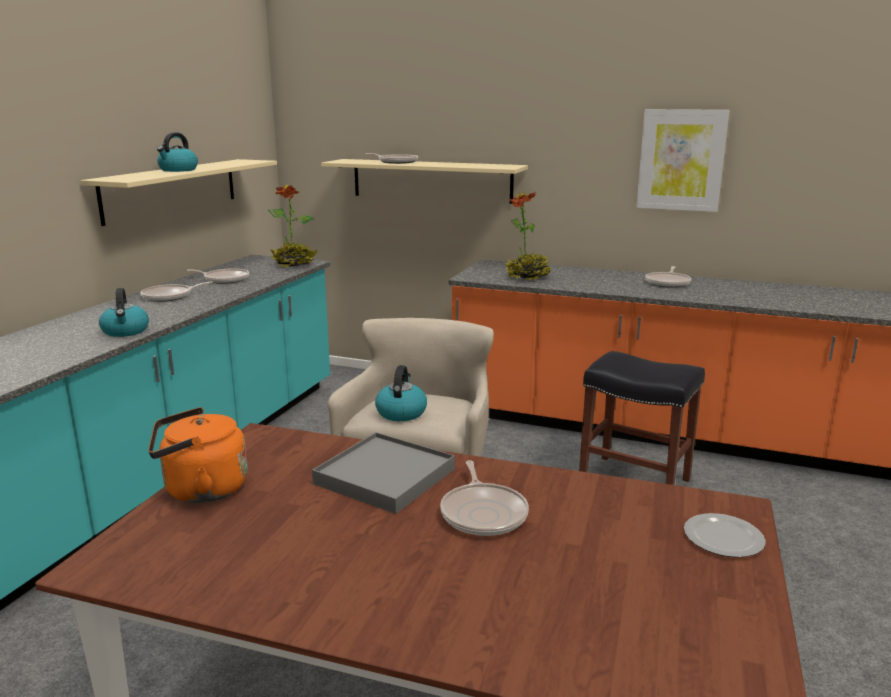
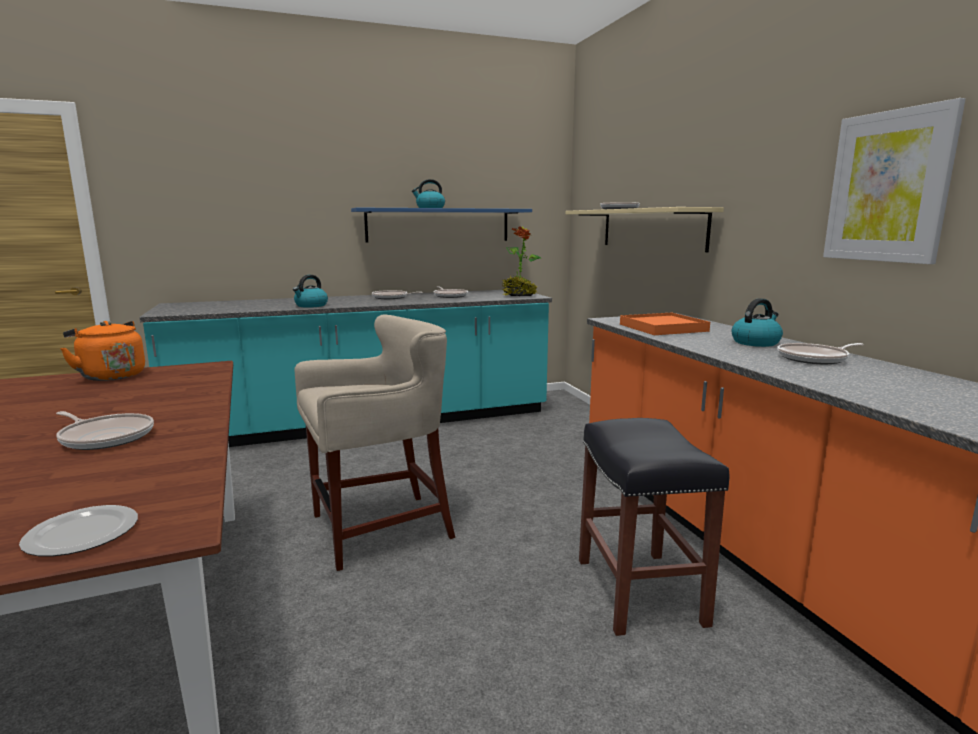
camera: 50 degrees right, 5 degrees down
(172, 189) = (438, 225): beige shelf -> blue shelf
(384, 476) = (161, 401): grey tray -> none
(401, 412) = (337, 390): kettle -> kettle (755, 342)
(483, 513) = (105, 437): frying pan -> frying pan turned 105 degrees counterclockwise
(527, 277) = (663, 328): potted plant -> orange tray

